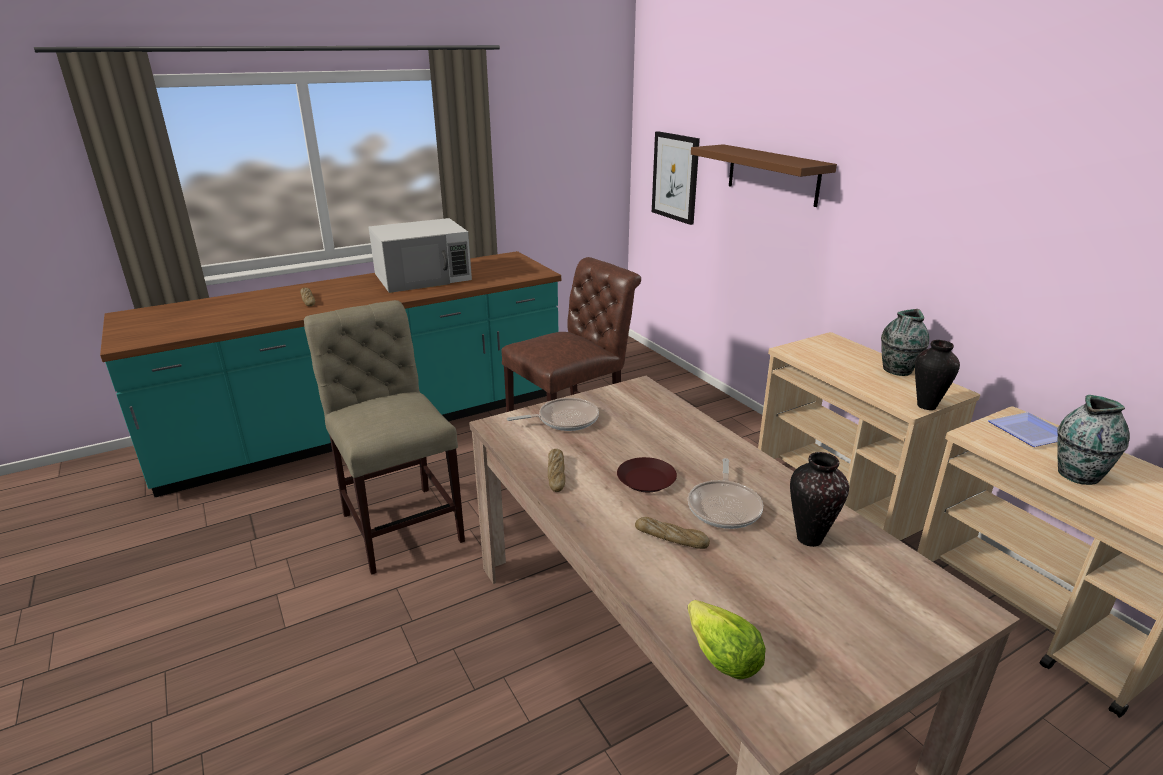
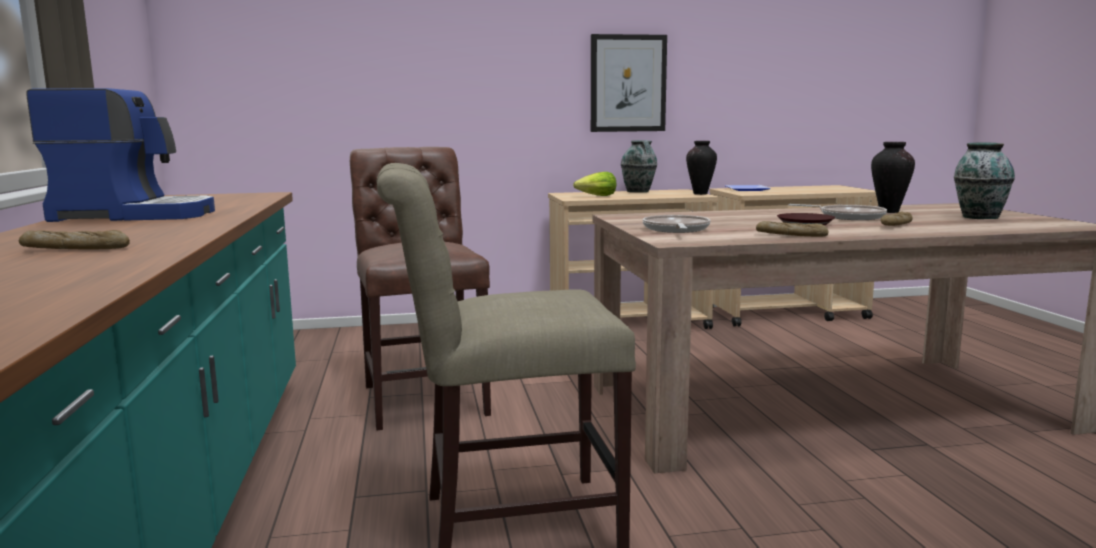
camera: 70 degrees left, 15 degrees down
(423, 277) = (135, 215): white microwave -> coffee machine
(675, 177) = (267, 90): picture -> picture (628, 83)
(721, 657) = (1036, 227): lettuce -> lettuce (597, 196)
(772, 174) = (434, 62): brown shelf -> none
(1078, 474) = (801, 191): vase -> vase (979, 217)

